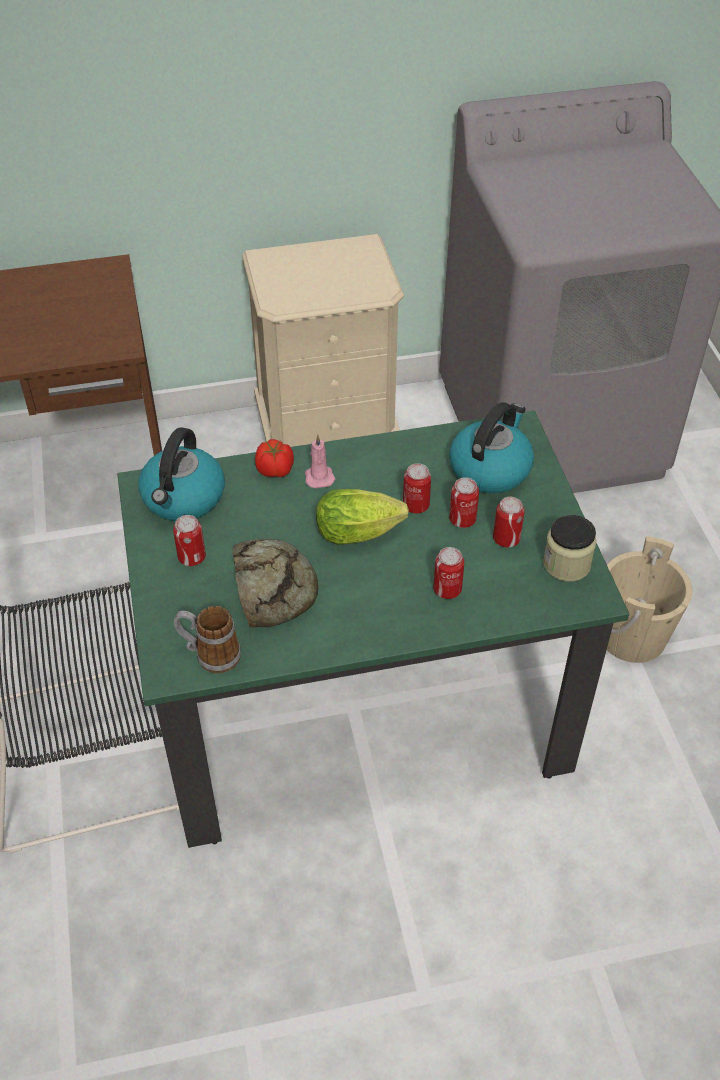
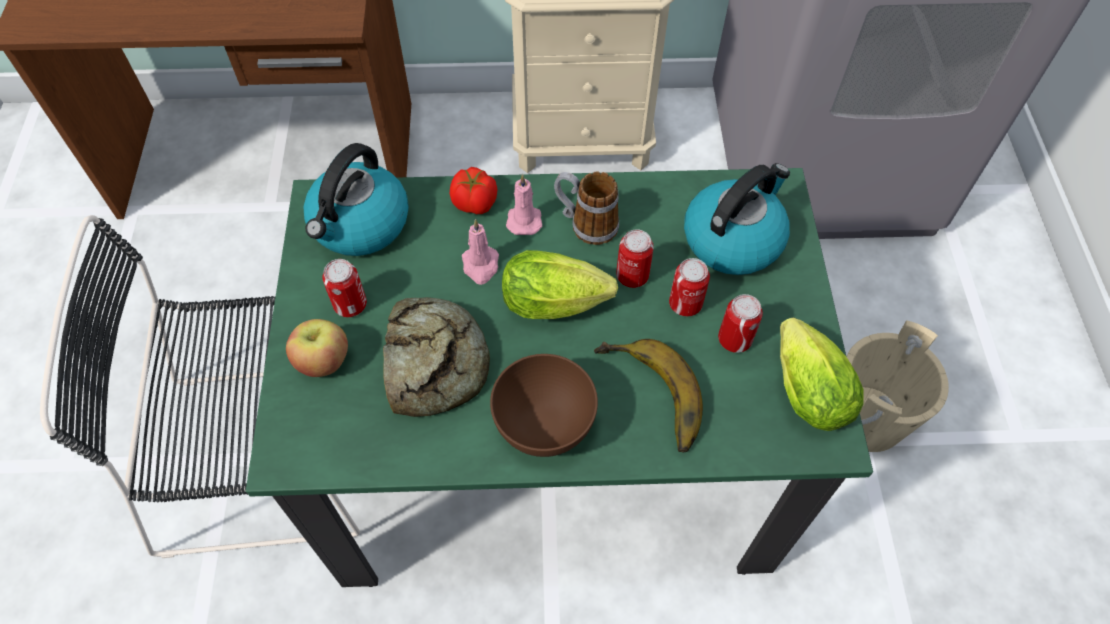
camera: 10 degrees right, 10 degrees up
(181, 600) = (323, 360): none -> apple
(210, 654) = (339, 442): mug -> mug (586, 224)
(291, 515) = (480, 266): none -> pink candle
(371, 619) = (544, 425): none -> brown bowl
(447, 589) = (647, 399): can -> banana
(566, 564) = (804, 387): jar -> lettuce

